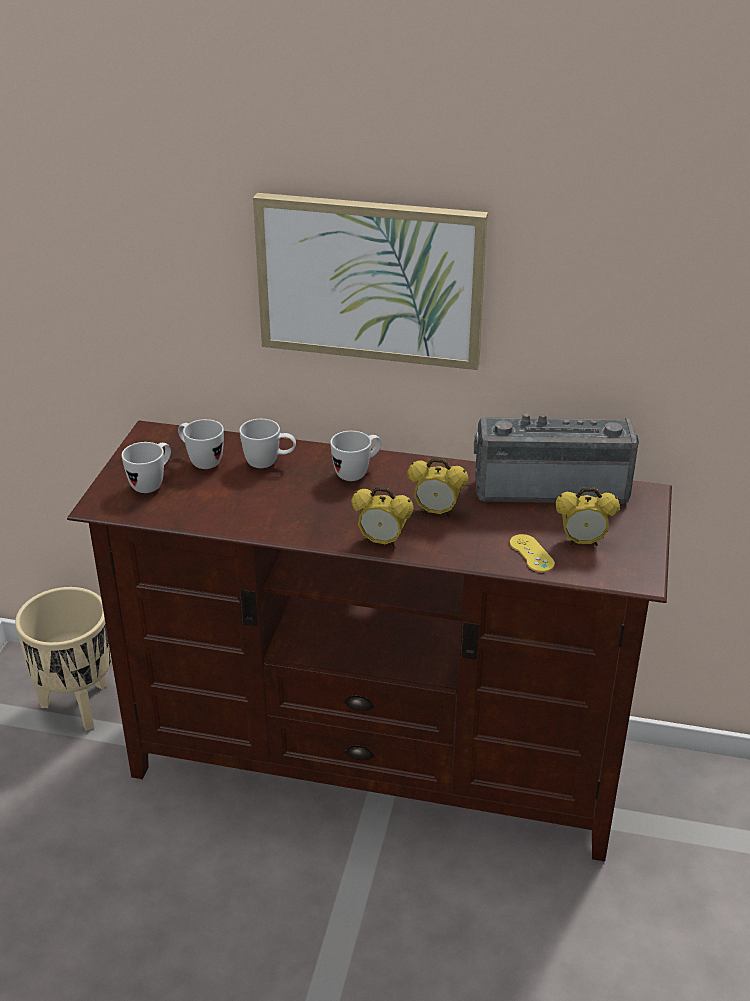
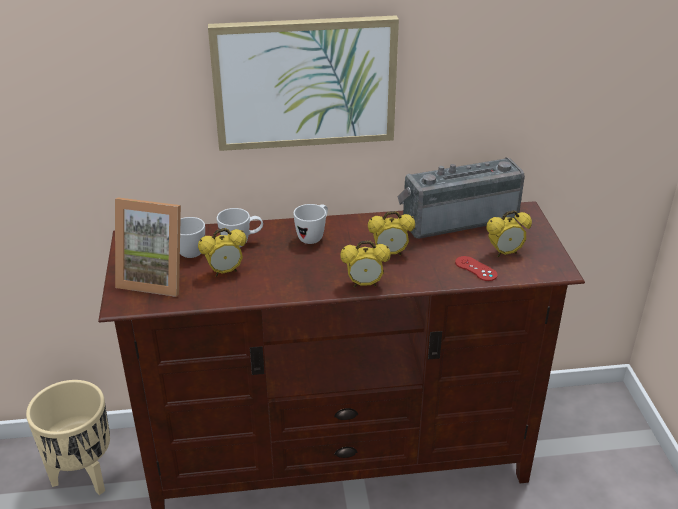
camera: 20 degrees left, 0 degrees up
(152, 483) = (156, 278): white mug -> picture frame
(231, 493) = (225, 272): none -> alarm clock
(531, 553) = (476, 269): yellow game controller -> red game controller

